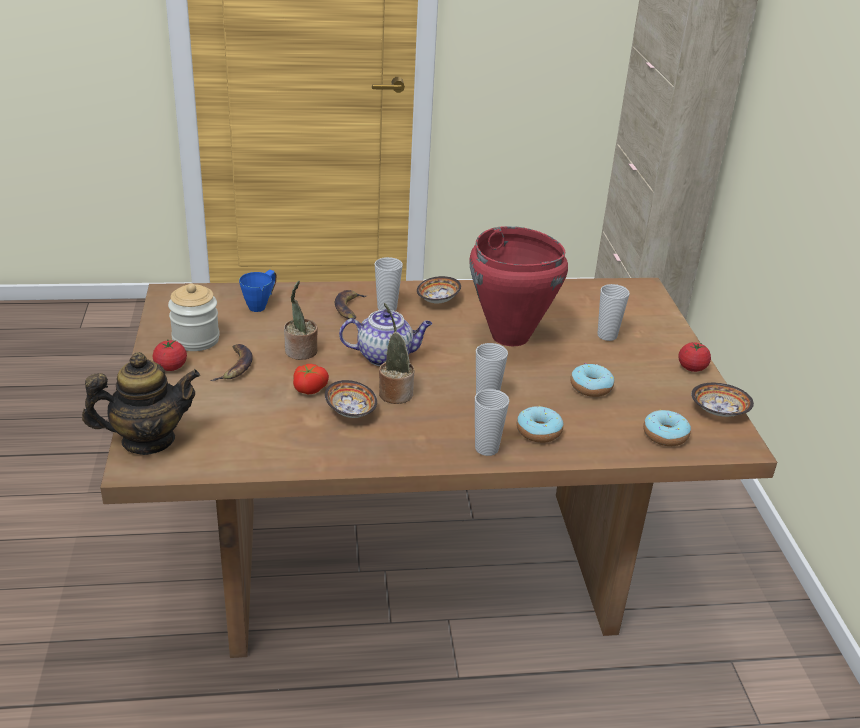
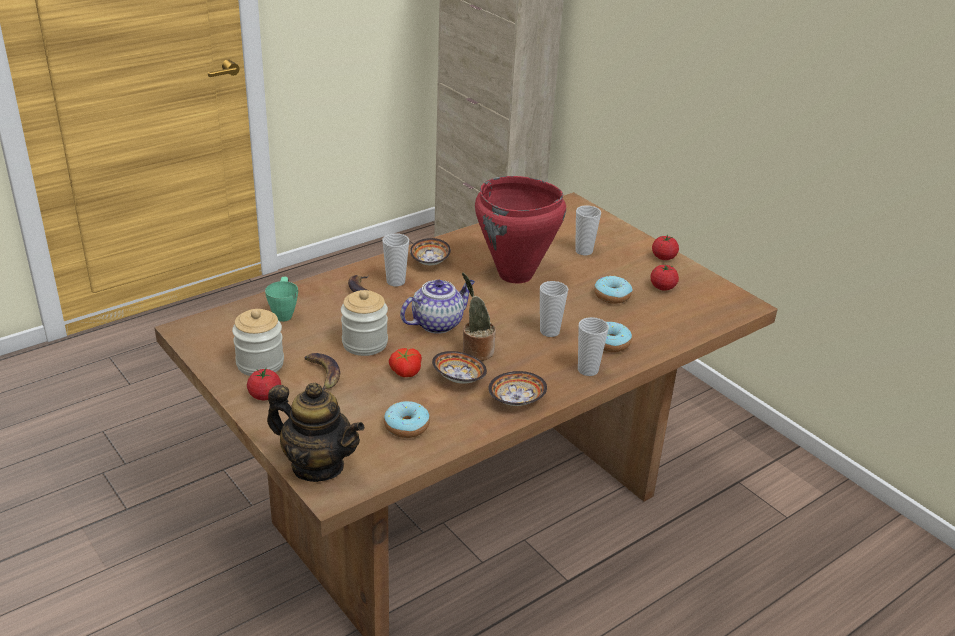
camera: 30 degrees left, 0 degrees up
(148, 440) = (317, 466): teapot -> teapot turned 75 degrees clockwise
(261, 304) = (284, 312): blue mug -> green mug
(300, 352) = (365, 343): potted plant -> jar
(658, 396) = (662, 287): none -> tomato
(665, 435) = (694, 315): donut -> donut (406, 426)
(718, 412) = (711, 285): bowl -> bowl (516, 400)

